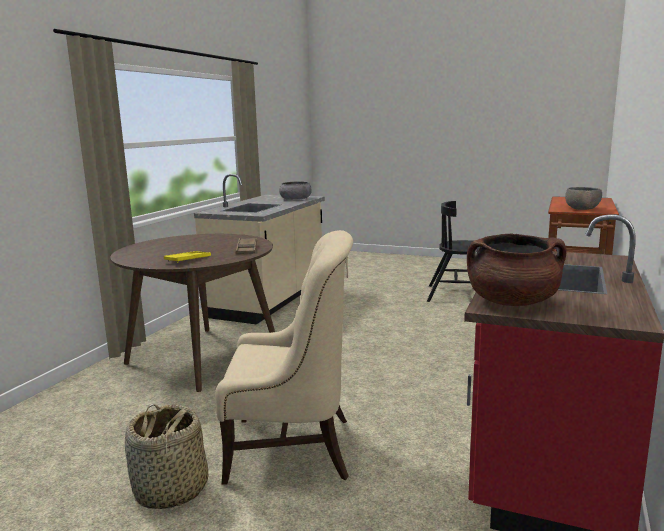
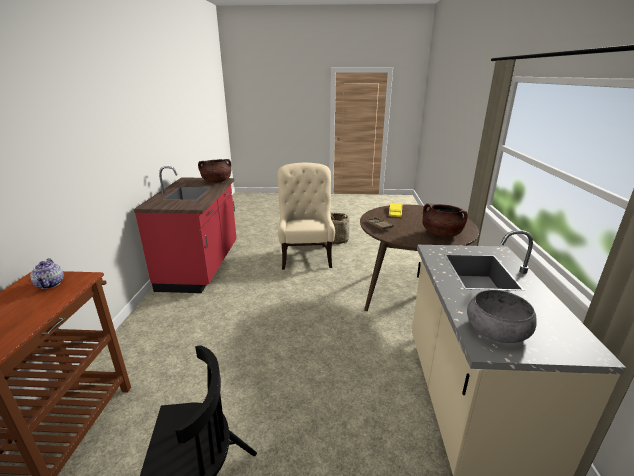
camera: 160 degrees right, 10 degrees up
(197, 239) = (441, 234): none -> brown cooking pot
(292, 447) = (306, 256): beige chair -> beige chair turned 105 degrees clockwise
(582, 209) = (50, 284): grey bowl -> teapot

